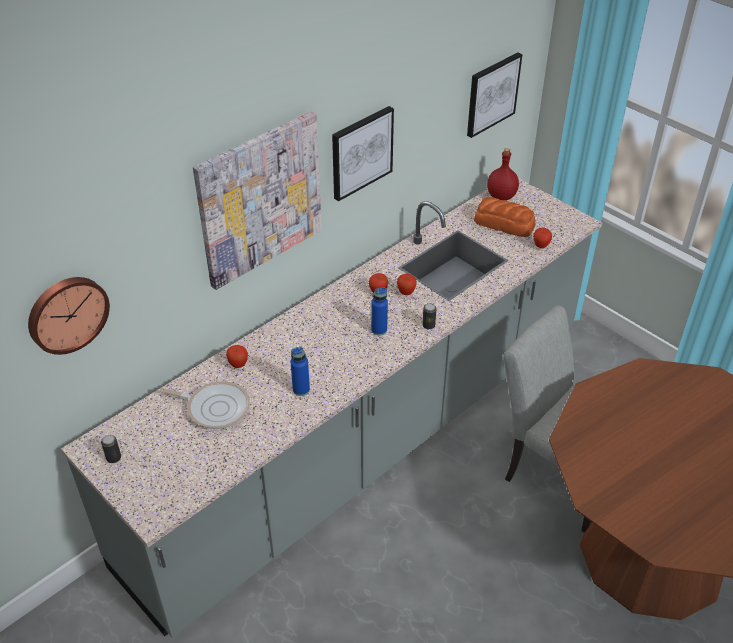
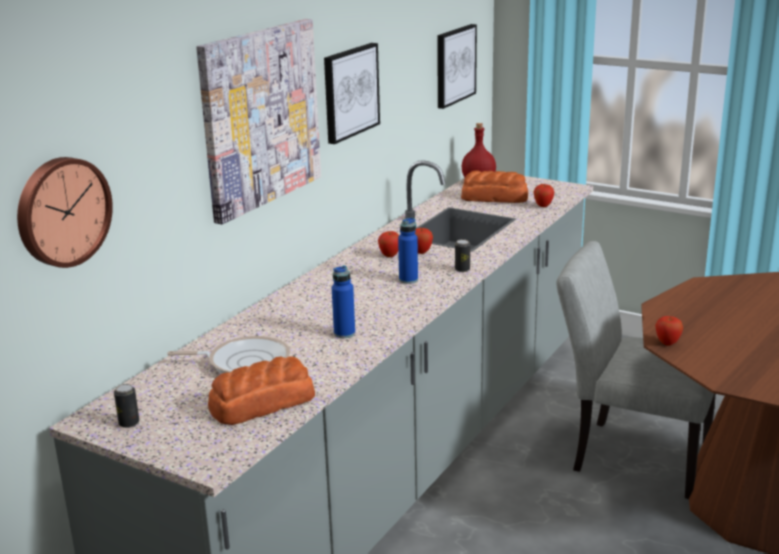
camera: 15 degrees left, 20 degrees down
(209, 459) = (260, 403): none -> bread
(238, 365) = (255, 327): apple -> apple (667, 343)

